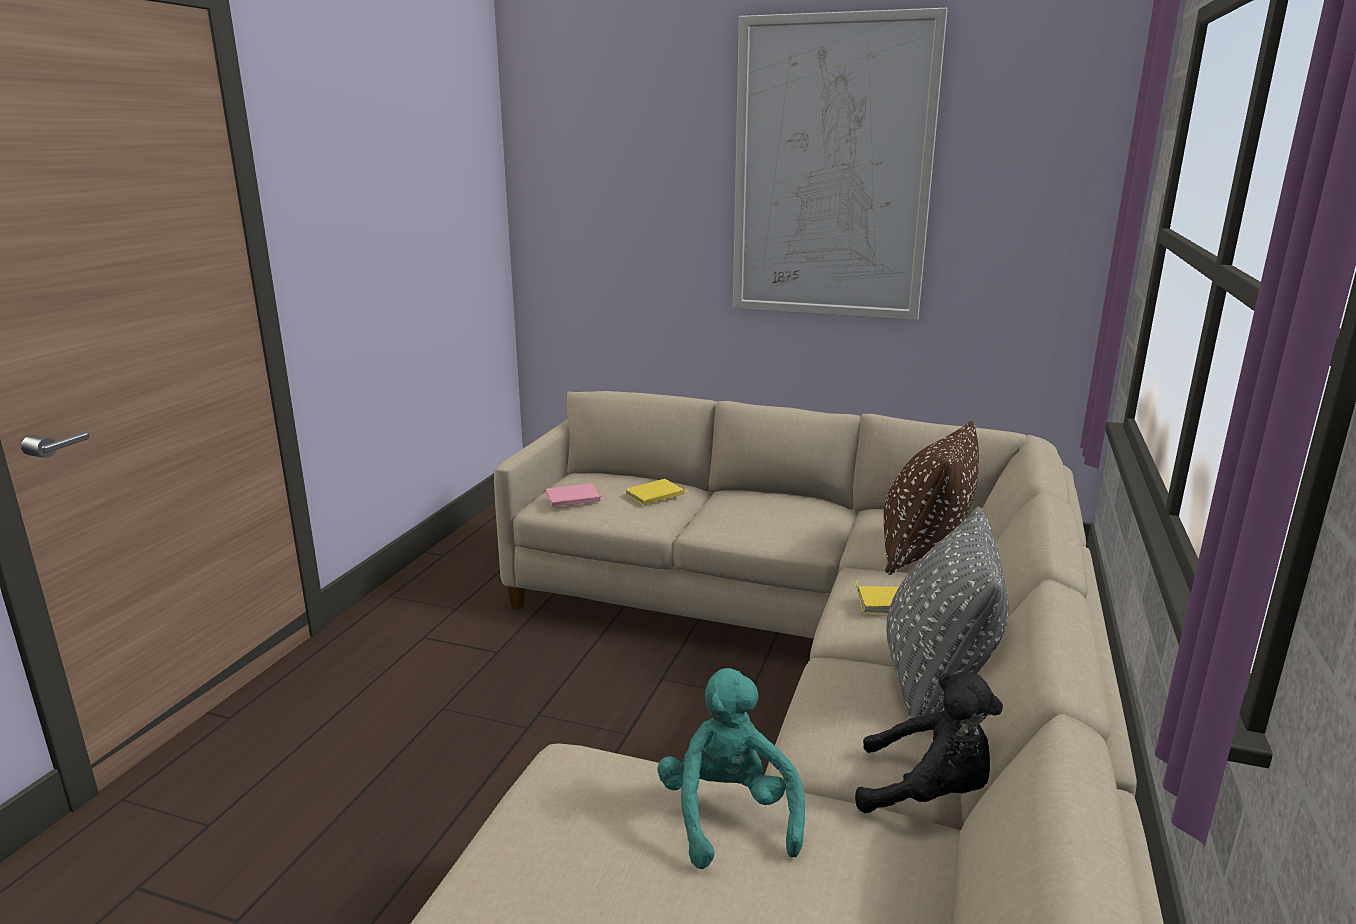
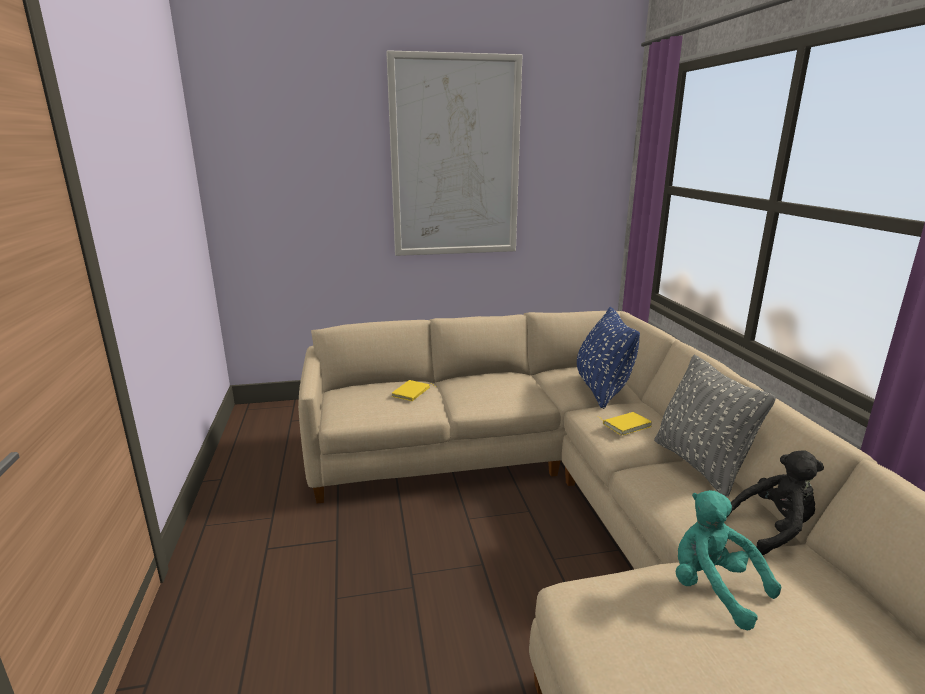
camera: 30 degrees left, 0 degrees up
(573, 499) = (358, 408): pink book -> none
(923, 551) = (601, 390): brown pillow -> blue pillow

